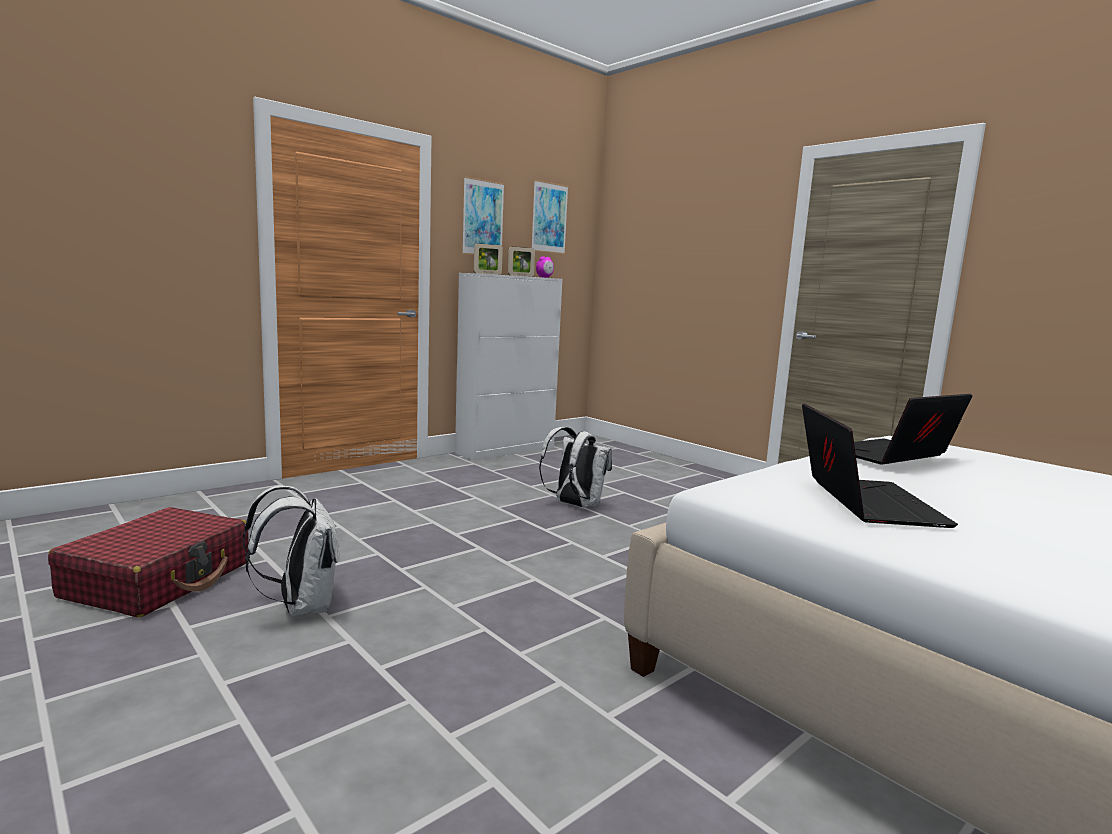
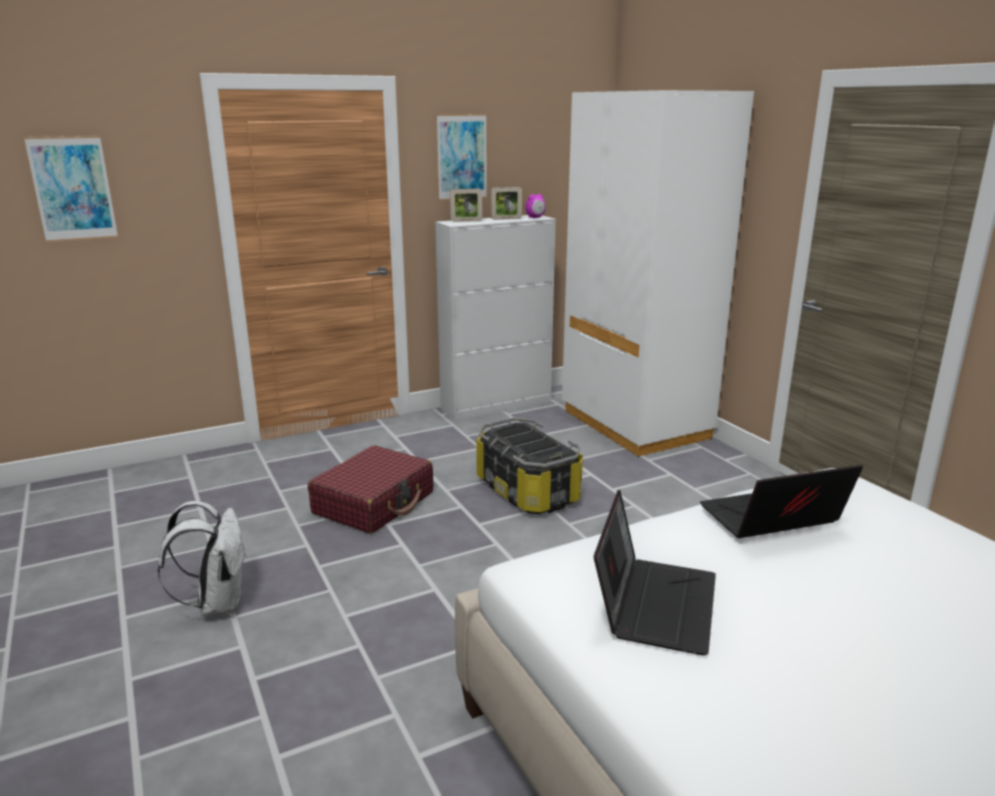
camera: 15 degrees right, 10 degrees up
(159, 580) = (119, 562): red suitcase -> red suitcase (374, 503)
(549, 218) = (546, 144): picture -> picture (72, 189)
(574, 505) = (526, 491): white backpack -> storage box
(637, 460) = (634, 424): none -> white wardrobe

